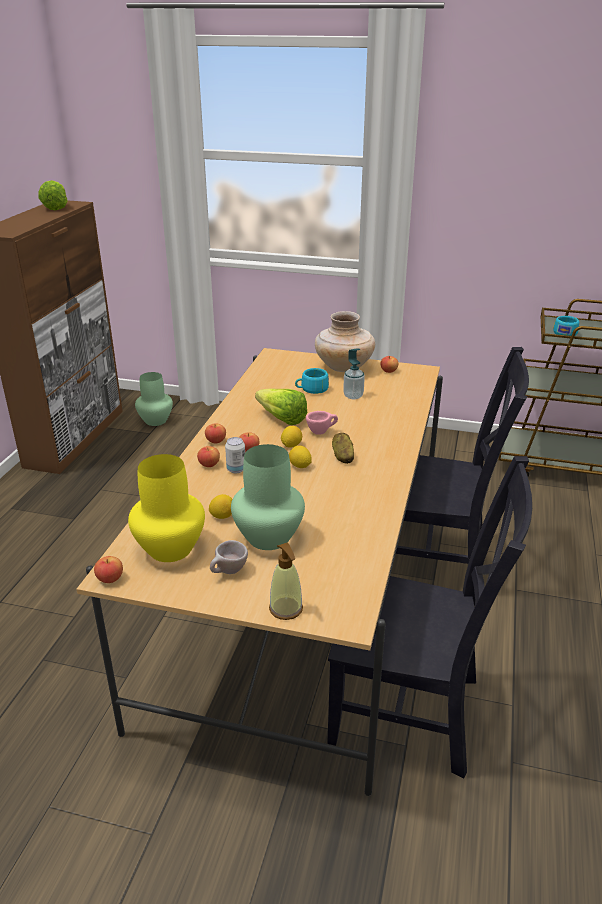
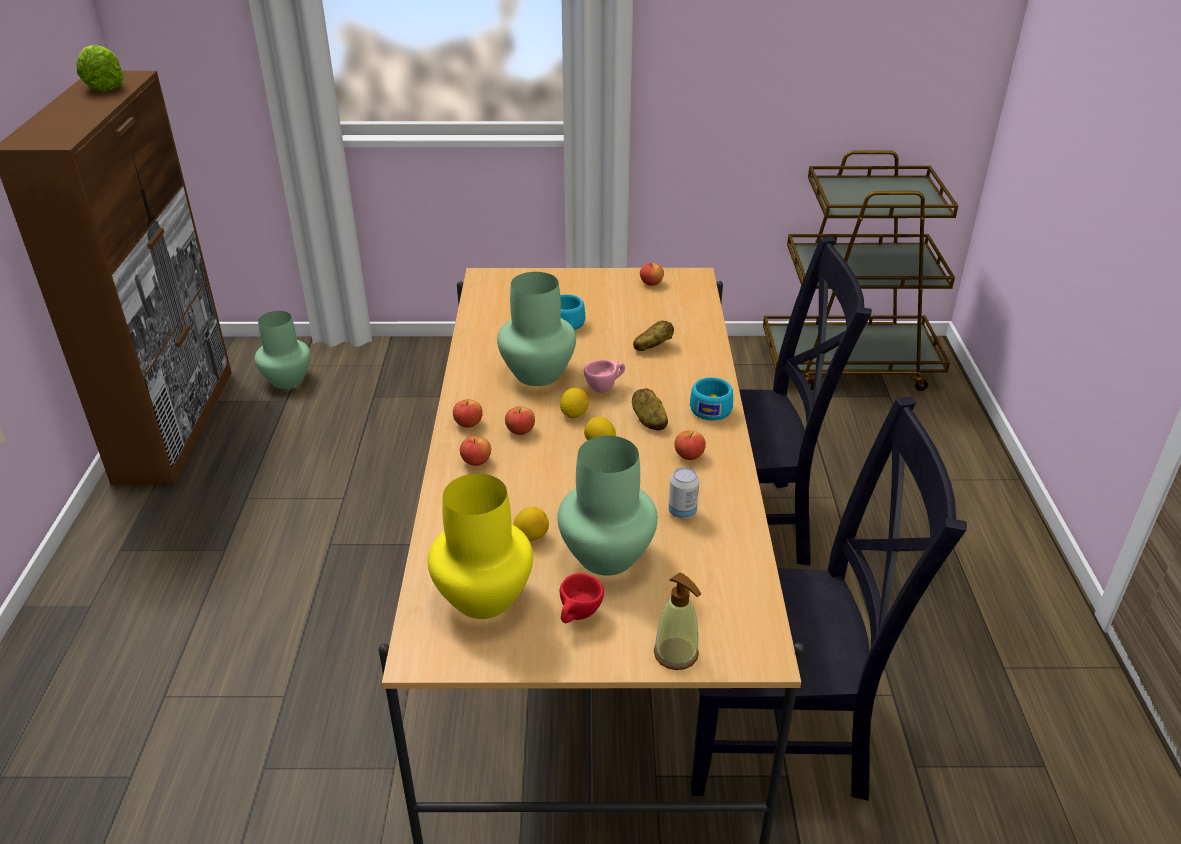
camera: 15 degrees left, 5 degrees up
(110, 578) = (422, 658): apple -> apple (689, 455)
(228, 572) = (578, 617): beige cup -> red cup
(236, 469) = (517, 463): can -> can (682, 512)
(279, 417) = (538, 374): lettuce -> green vase
(344, 367) = (590, 285): beige vase -> none
(353, 396) = (622, 327): soap dispenser -> none
(369, 410) = (652, 346): none -> potato
(565, 333) = (848, 199): turquoise cup -> turquoise cup (711, 407)

